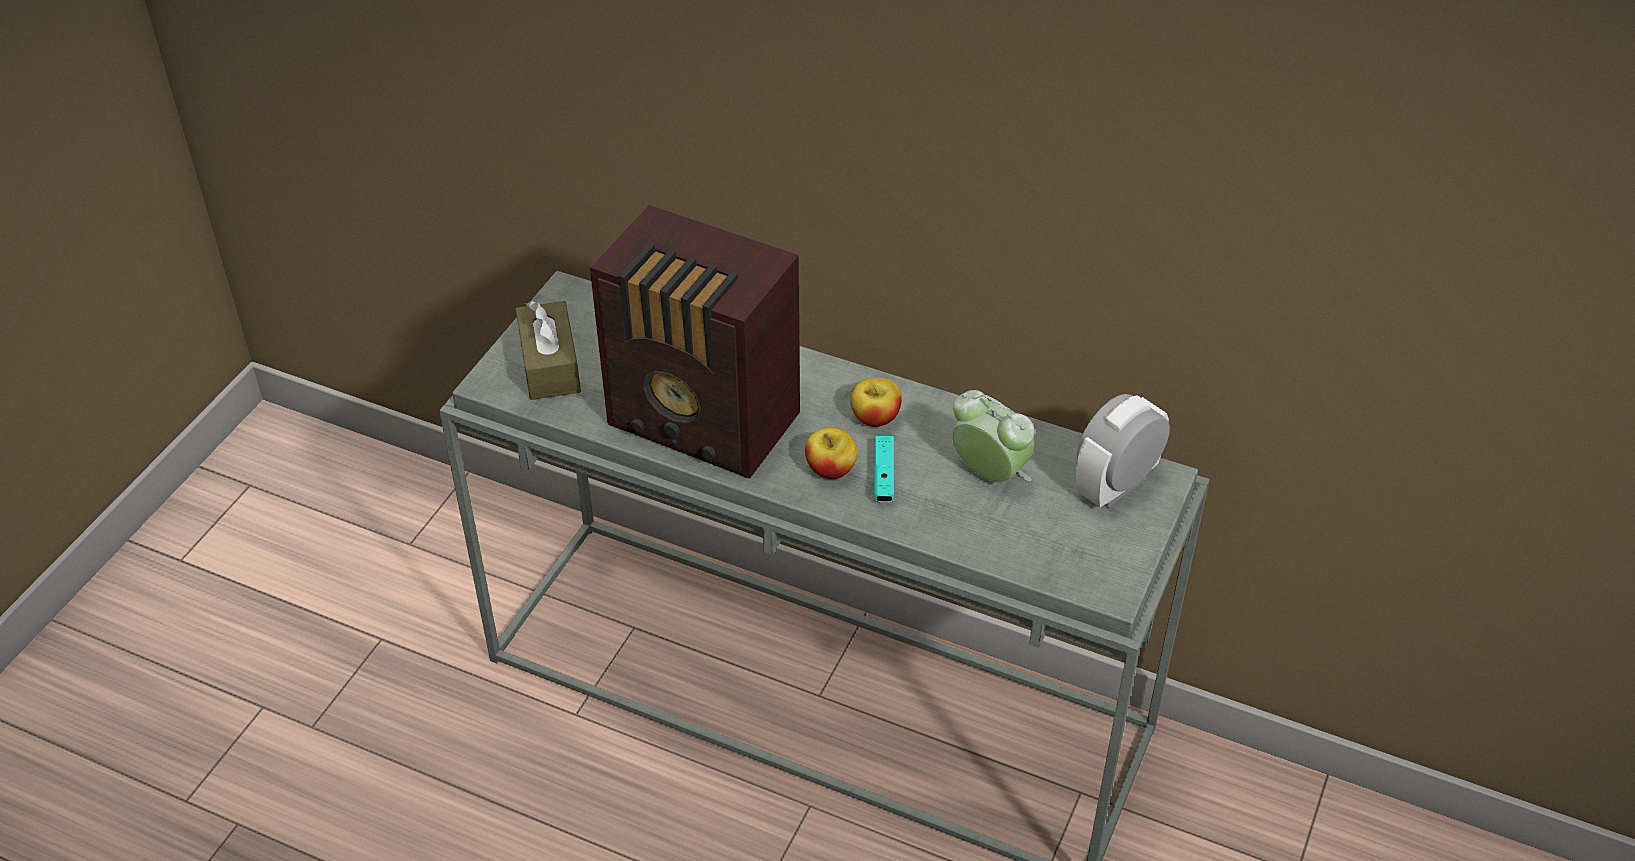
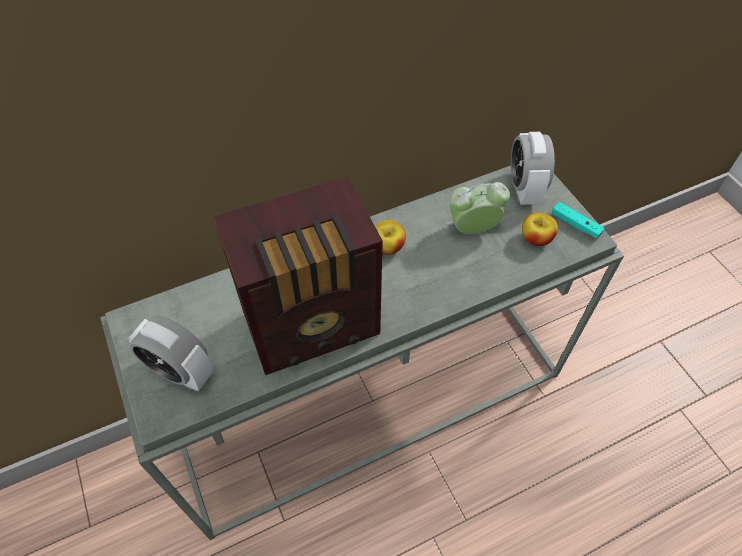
camera: 50 degrees left, 10 degrees up
(550, 365) = (181, 372): brown tissue box -> alarm clock
(831, 469) = (407, 291): apple -> apple (536, 239)
(884, 476) = (433, 272): turquoise game controller -> turquoise game controller (575, 225)

